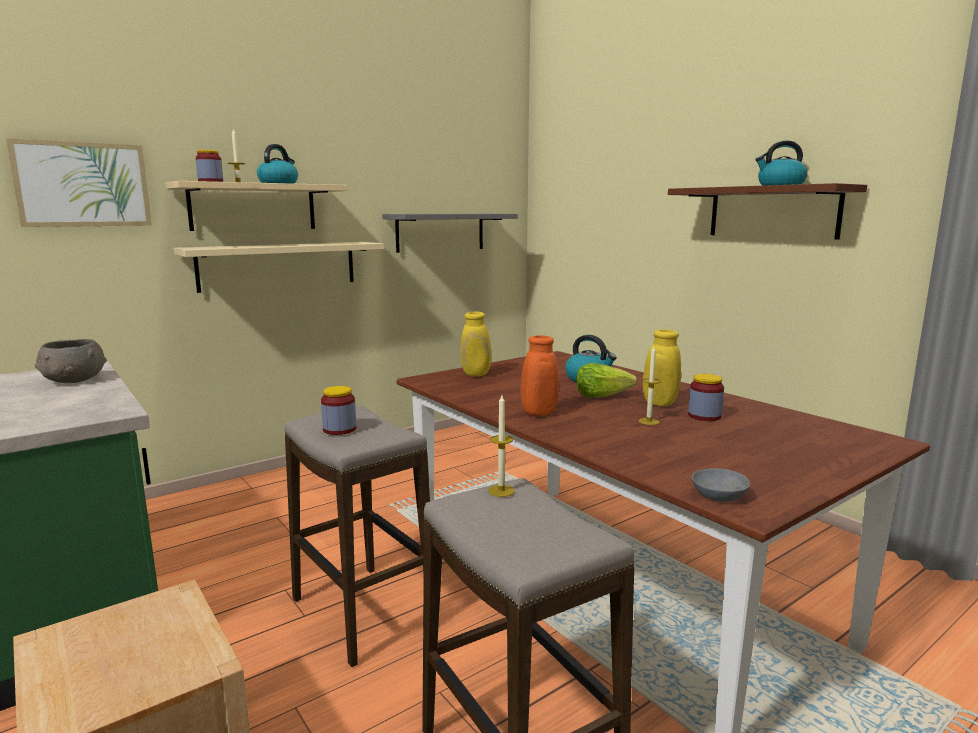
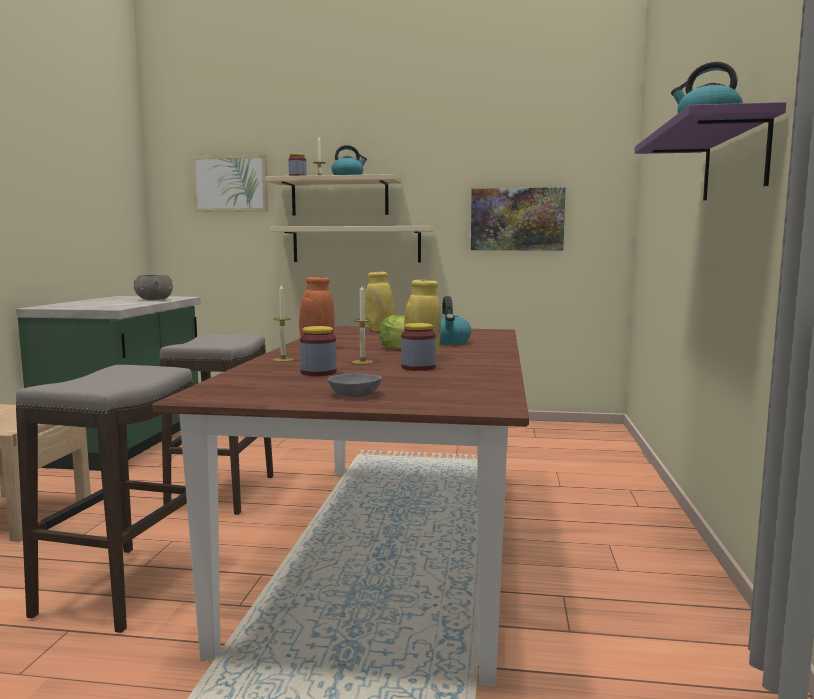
camera: 45 degrees right, 5 degrees down
(339, 429) = (208, 340): jar -> jar (318, 373)
(440, 232) = (517, 219): grey shelf -> picture
(501, 491) = (151, 367): candle -> candle (283, 359)
(717, 495) = (213, 388): grey bowl -> grey bowl (355, 394)
(772, 212) = (735, 160): brown shelf -> purple shelf

